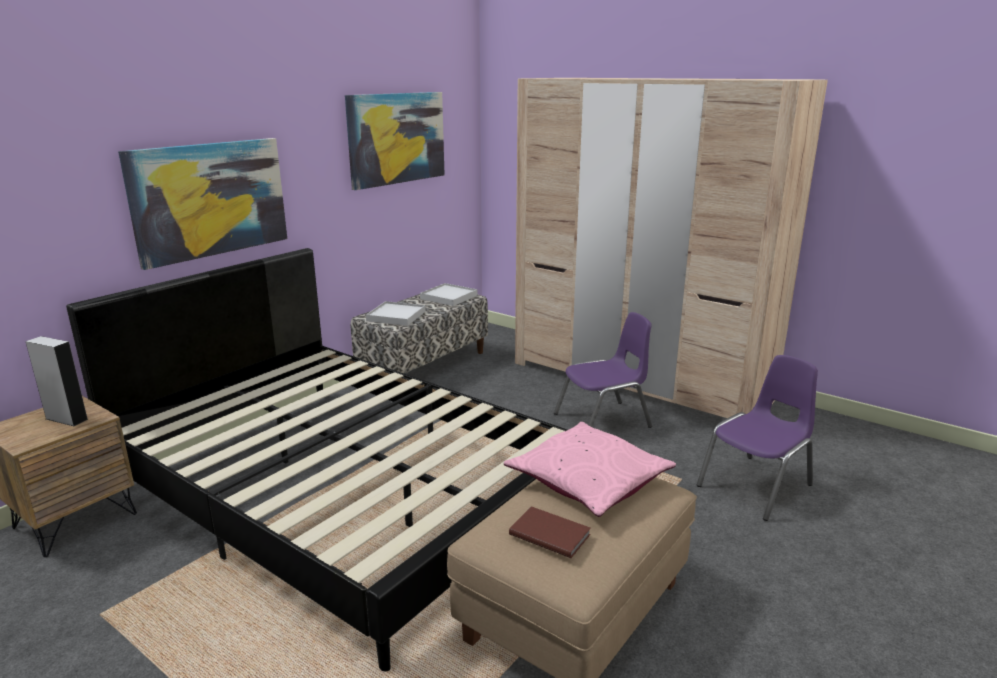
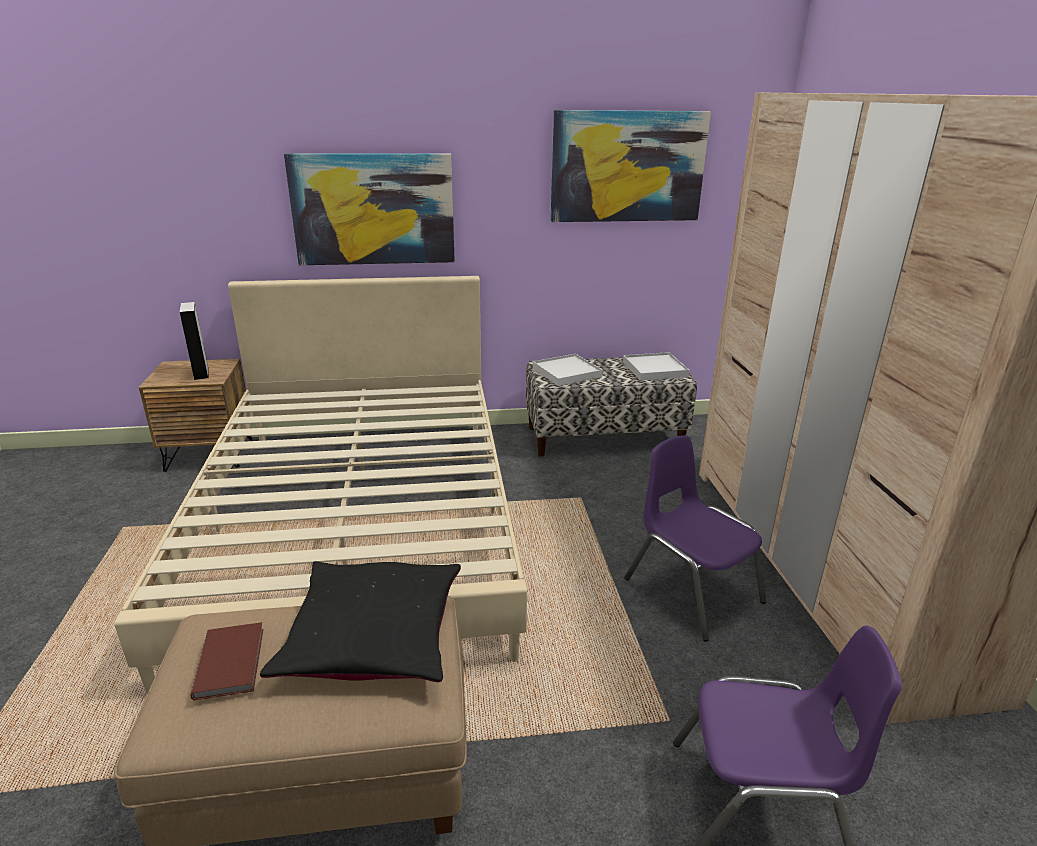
camera: 45 degrees right, 5 degrees up
(343, 491) = (360, 523): black bed -> beige bed
(588, 480) = (372, 634): pink pillow -> black pillow
(603, 421) = (692, 590): purple chair -> purple chair turned 150 degrees counterclockwise

